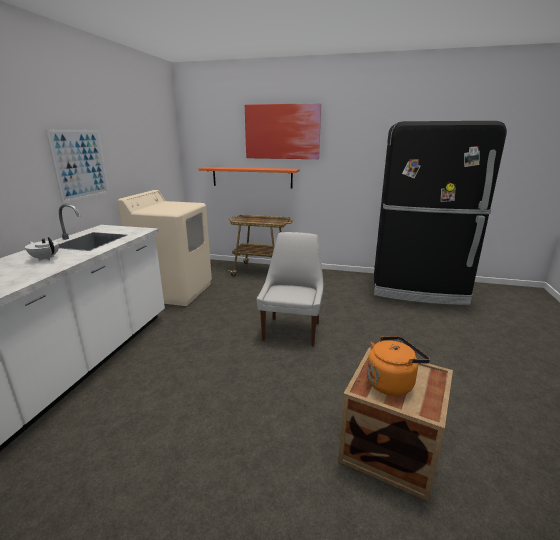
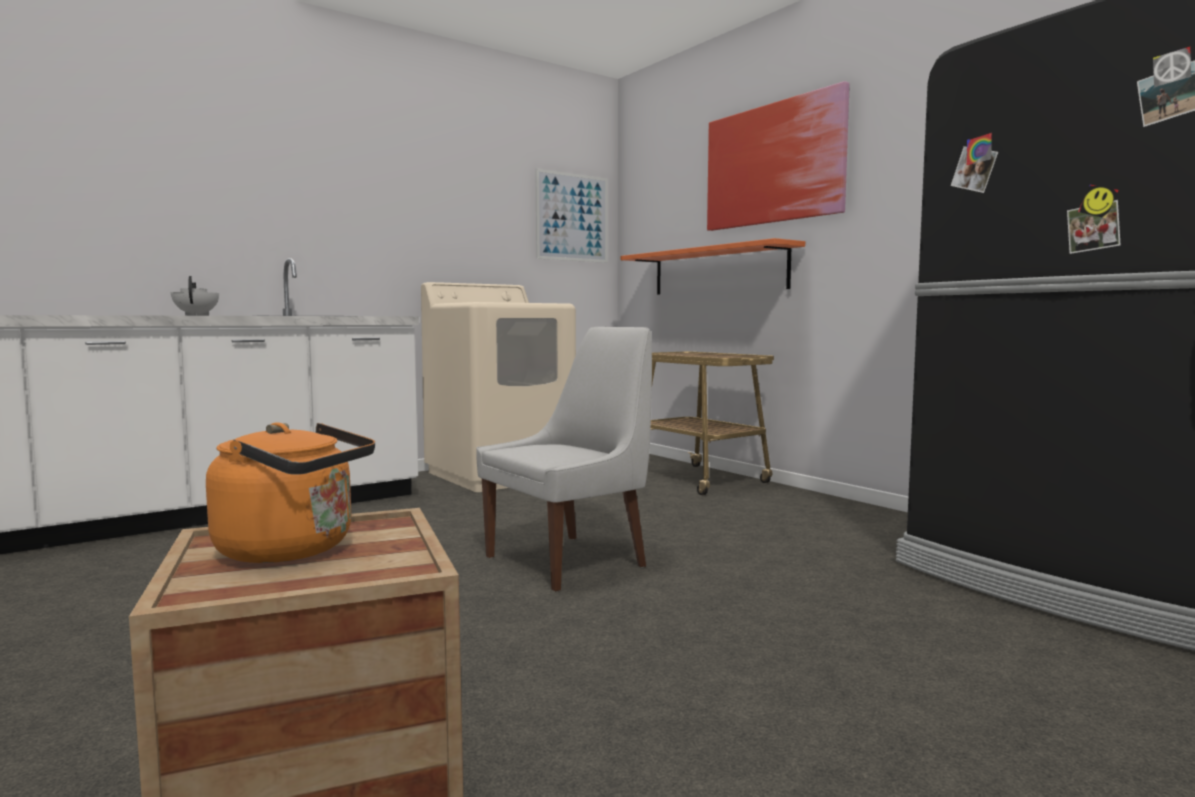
camera: 40 degrees right, 15 degrees down
(80, 164) = (360, 217): picture -> picture (572, 217)

